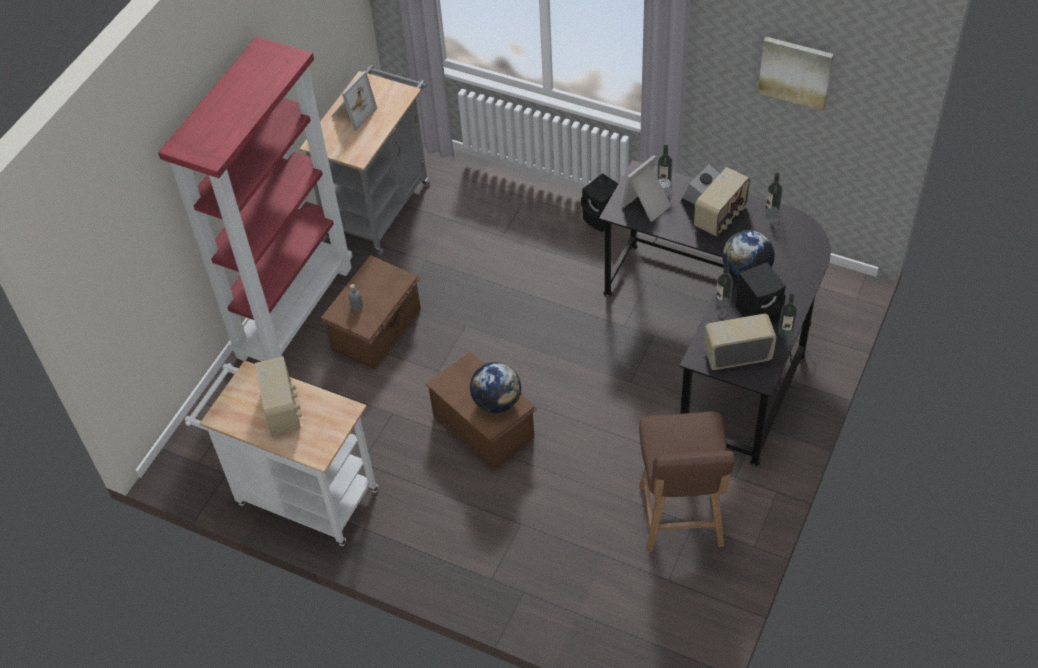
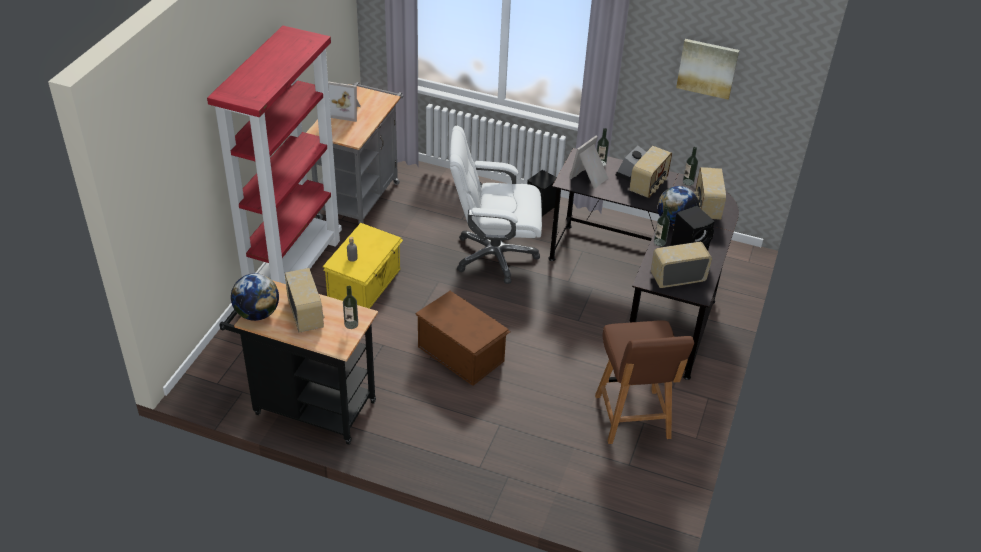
camera: 10 degrees left, 10 degrees down
(300, 495) = (308, 406): white cart -> black cart
(352, 113) = (346, 111): picture frame -> picture frame turned 75 degrees clockwise
(378, 329) = (365, 284): brown storage box -> yellow storage box
(497, 402) = (477, 325): globe -> globe (257, 313)
(536, 289) = (494, 256): none -> white office chair
(785, 331) = (713, 262): bottle -> bottle (351, 324)
(790, 249) = (706, 207): none -> radio

